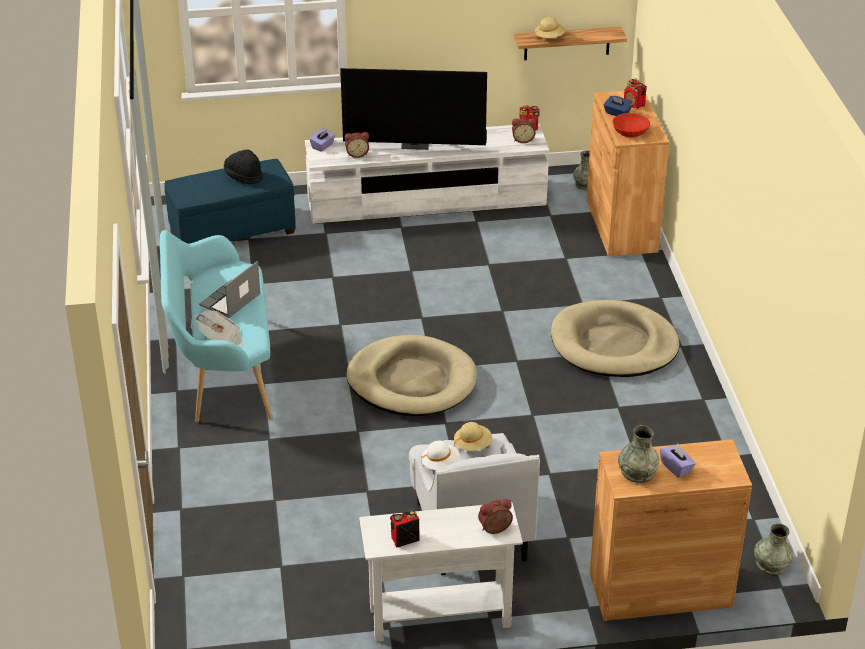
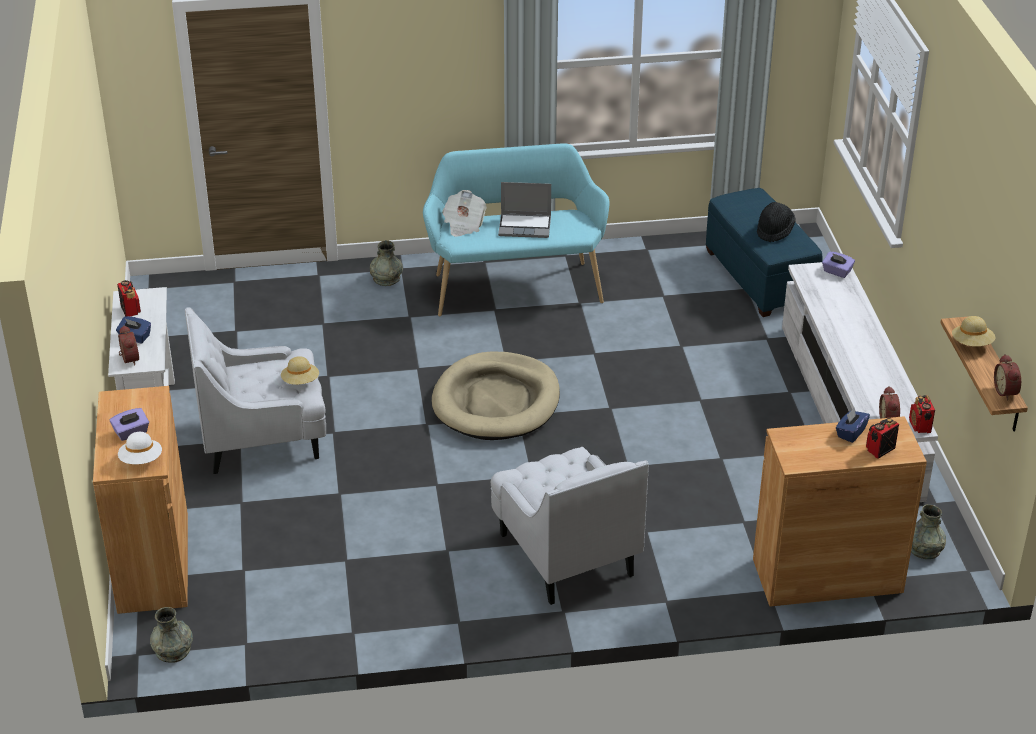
camera: 90 degrees right, 0 degrees up
(230, 301) = (525, 226): laptop -> laptop turned 150 degrees clockwise
(357, 154) = (824, 295): alarm clock -> alarm clock (1007, 392)
(415, 144) = (857, 336): television -> none
(440, 464) = (269, 358): white hat -> white hat (141, 460)
(456, 529) = (135, 337): none -> blue tissue box
(614, 344) = (565, 553): beige dog bed -> white armchair
(630, 131) = (805, 442): red bowl -> none
(637, 472) = (131, 407): grey vase -> grey vase (386, 278)

